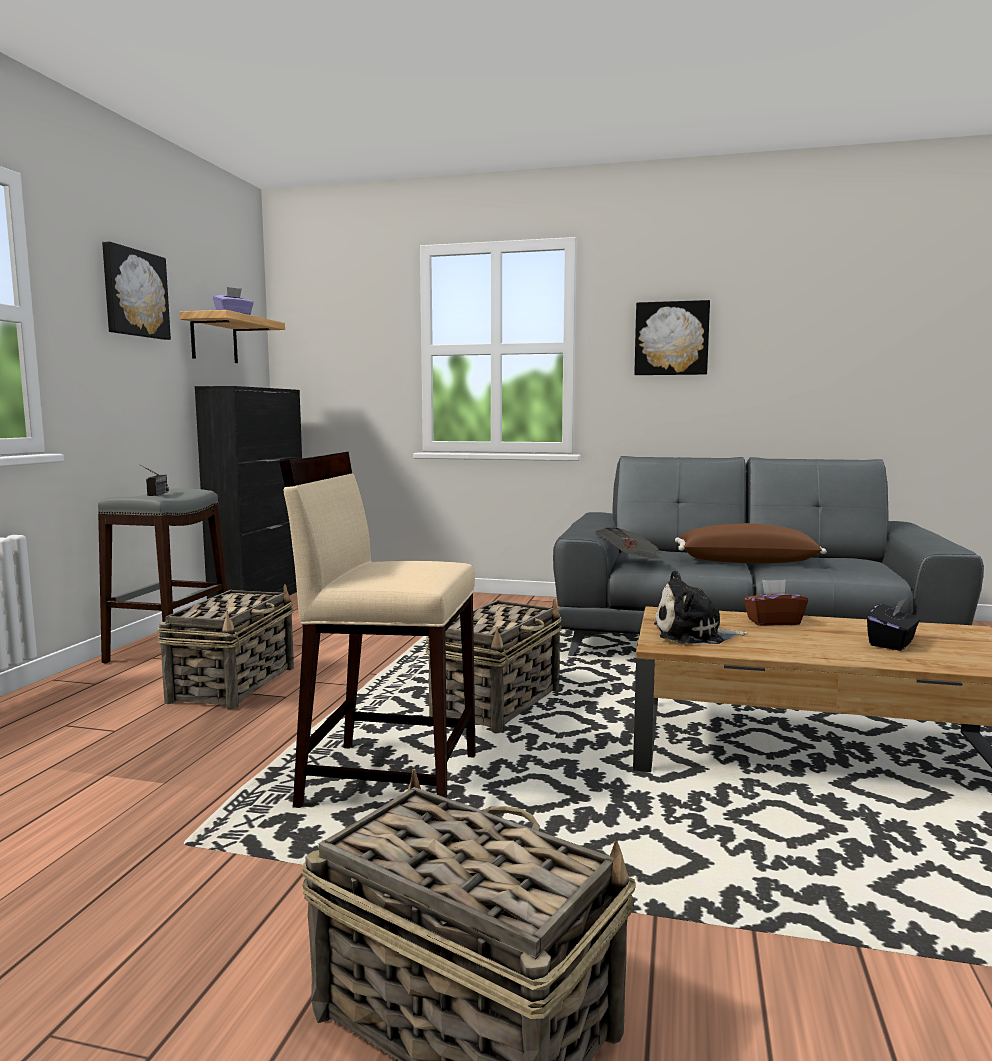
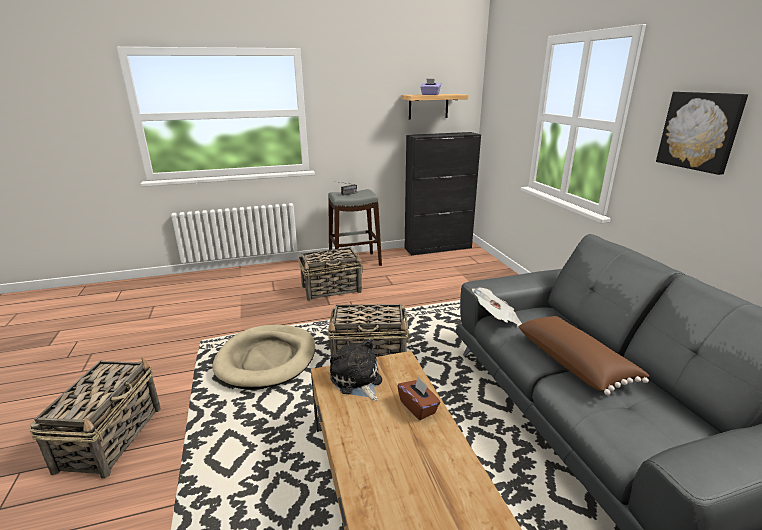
camera: 60 degrees right, 15 degrees up
(134, 293) = (368, 91): picture -> none
(389, 779) = (267, 359): beige stool -> beige dog bed
(892, 643) = (406, 475): black tissue box -> none

